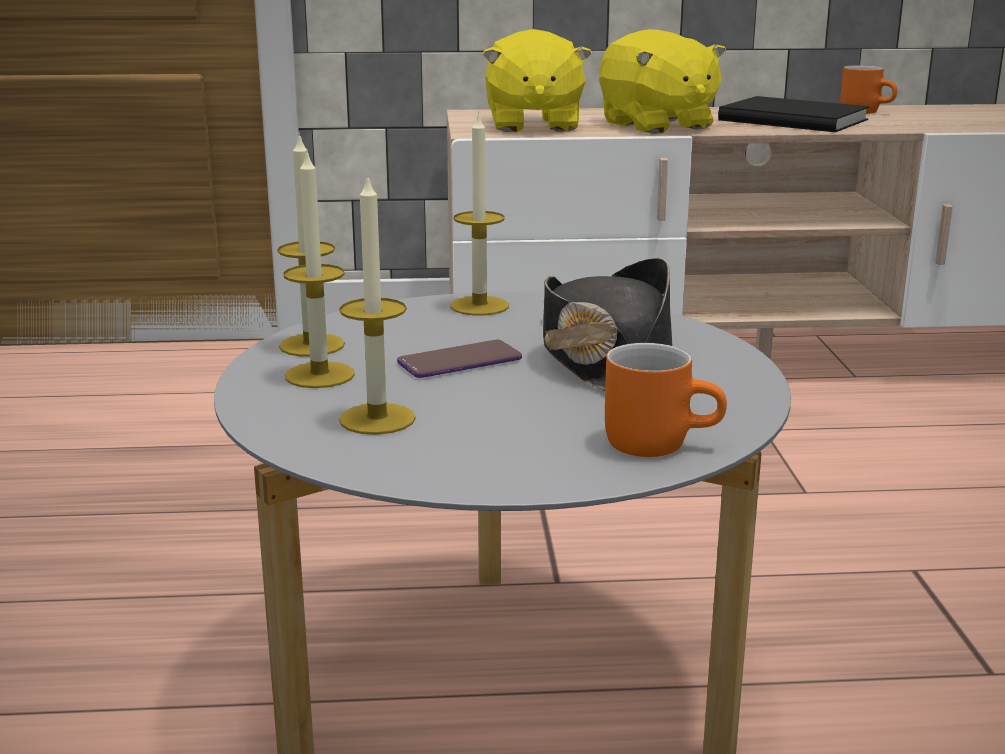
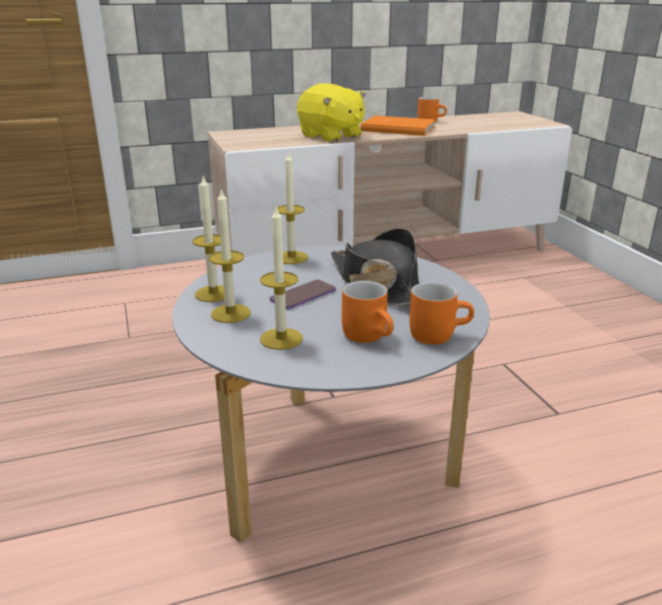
camera: 15 degrees left, 5 degrees up
(532, 125) = (264, 140): yellow plush toy -> none
(534, 432) = (370, 336): none -> orange mug
(792, 119) = (397, 128): black book -> orange book

